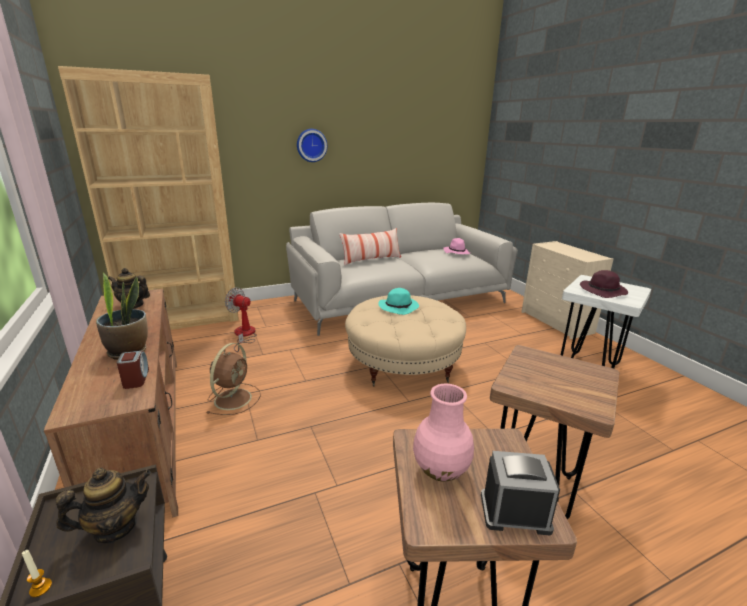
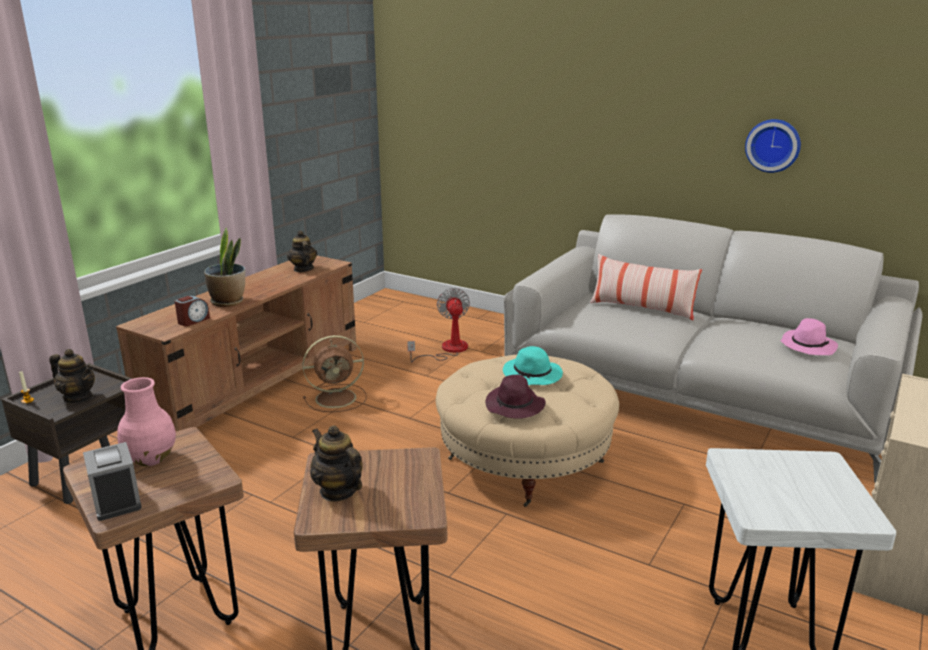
camera: 55 degrees right, 0 degrees up
(183, 319) = (432, 311): brown bookcase -> none
(311, 145) = (631, 115): wall clock -> wall clock (773, 145)
(557, 391) = (338, 491): none -> teapot
(603, 291) = (774, 483): purple hat -> purple hat (515, 406)

